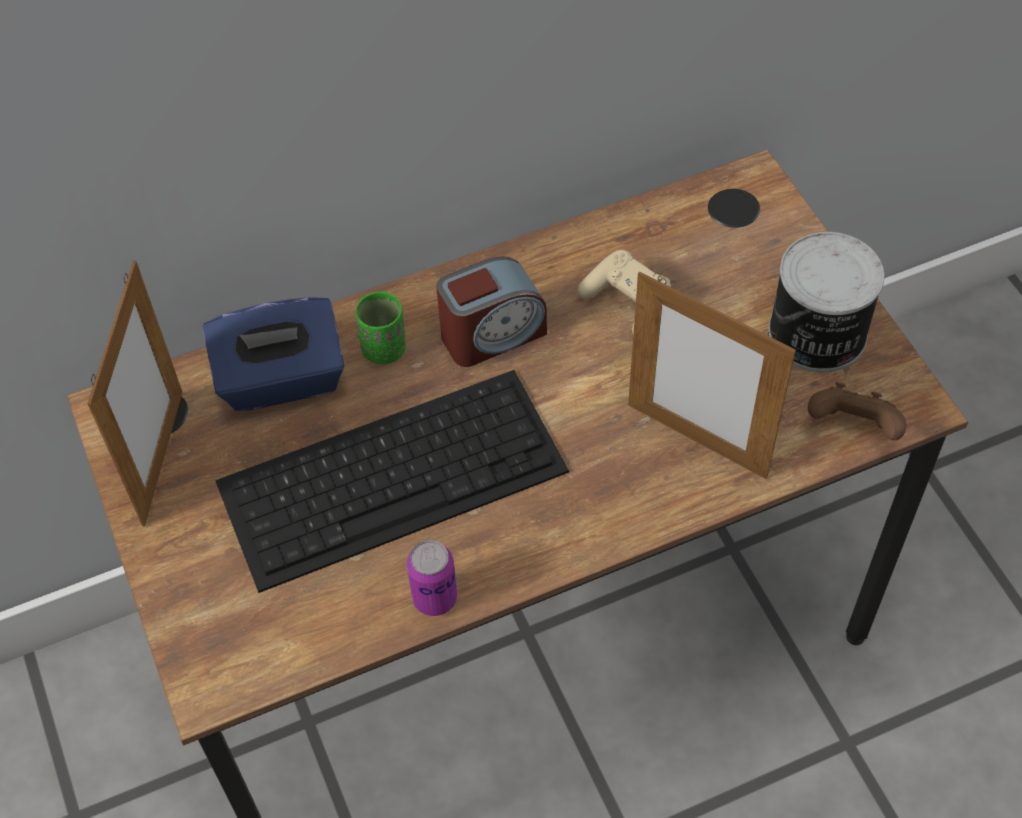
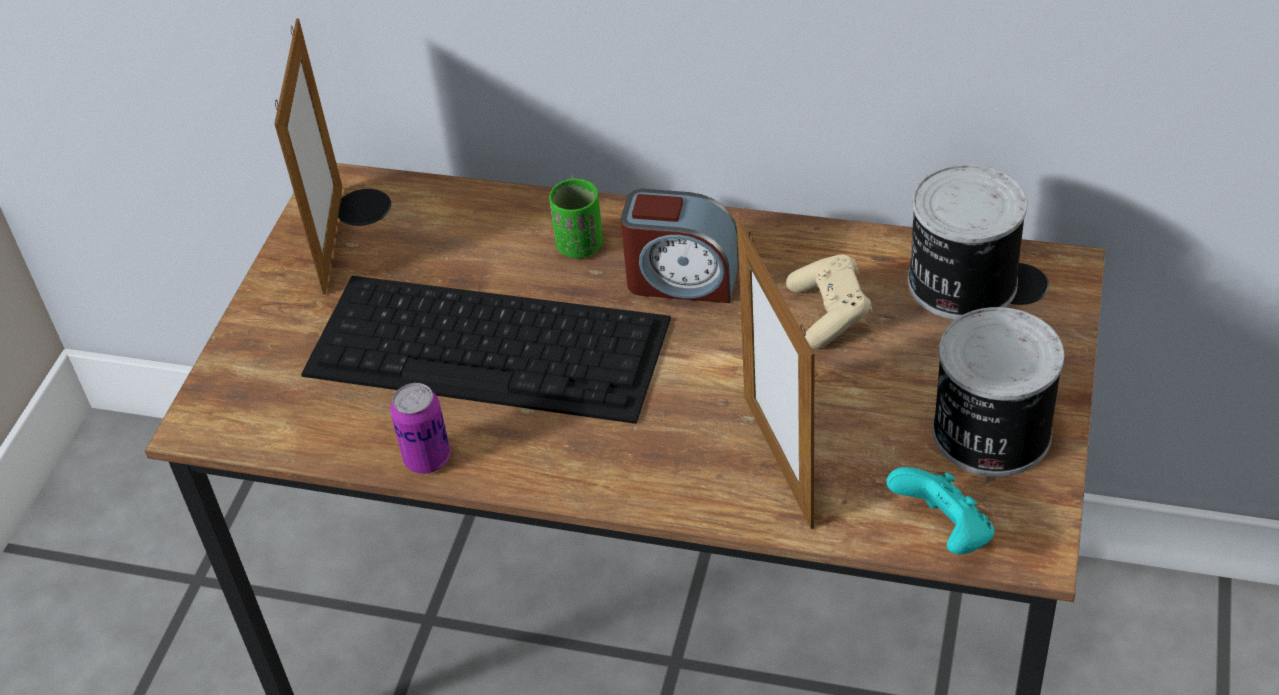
camera: 40 degrees right, 10 degrees down
(162, 457) = (332, 239): picture frame -> picture frame turned 45 degrees counterclockwise
(282, 380) = (476, 229): blue tissue box -> none
(696, 229) = (959, 283): none -> can
(853, 427) = (943, 533): brown game controller -> turquoise game controller

